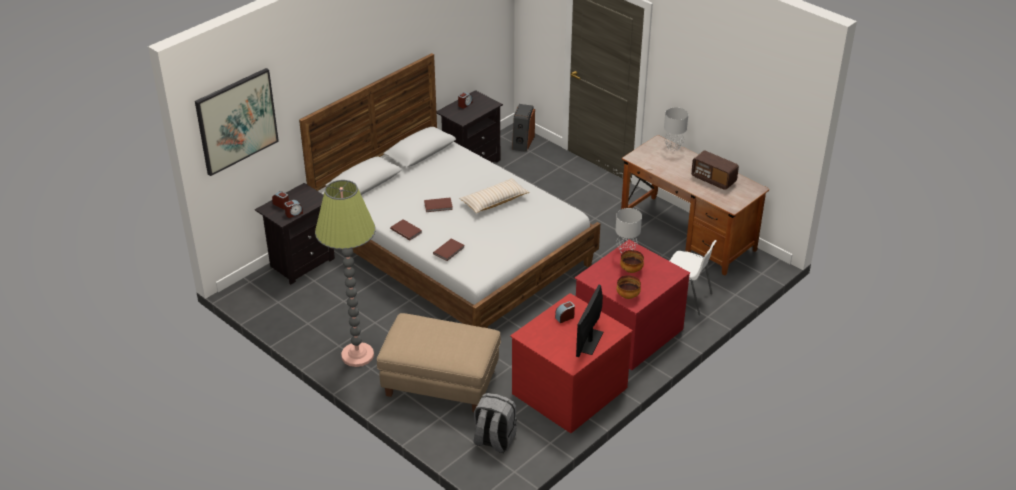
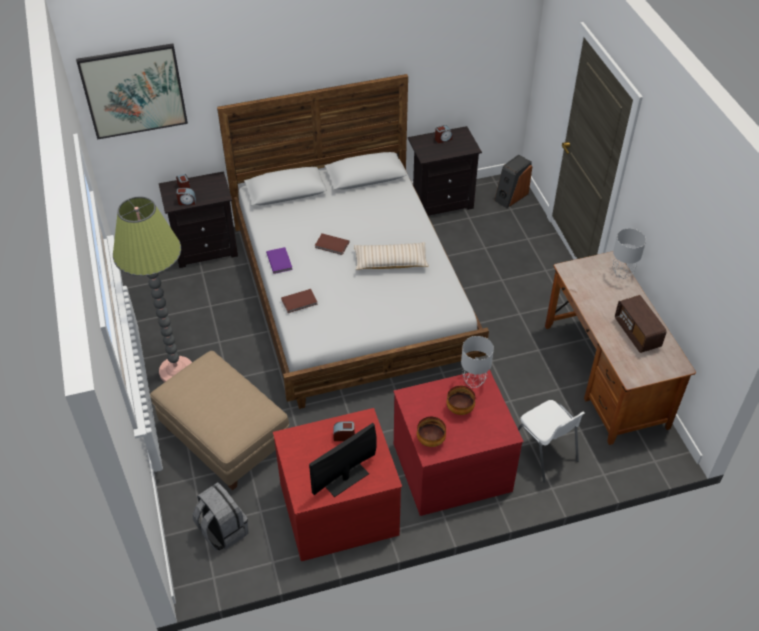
camera: 30 degrees right, 10 degrees up
(406, 230) = (280, 261): brown book -> purple book

